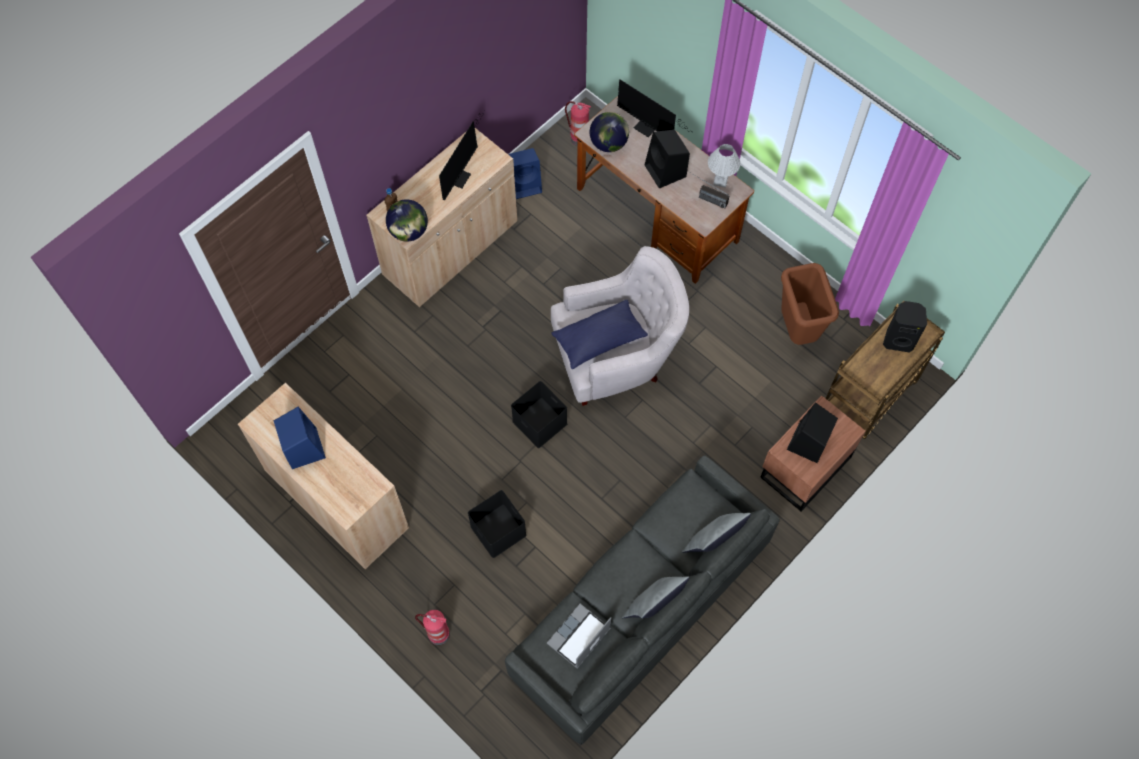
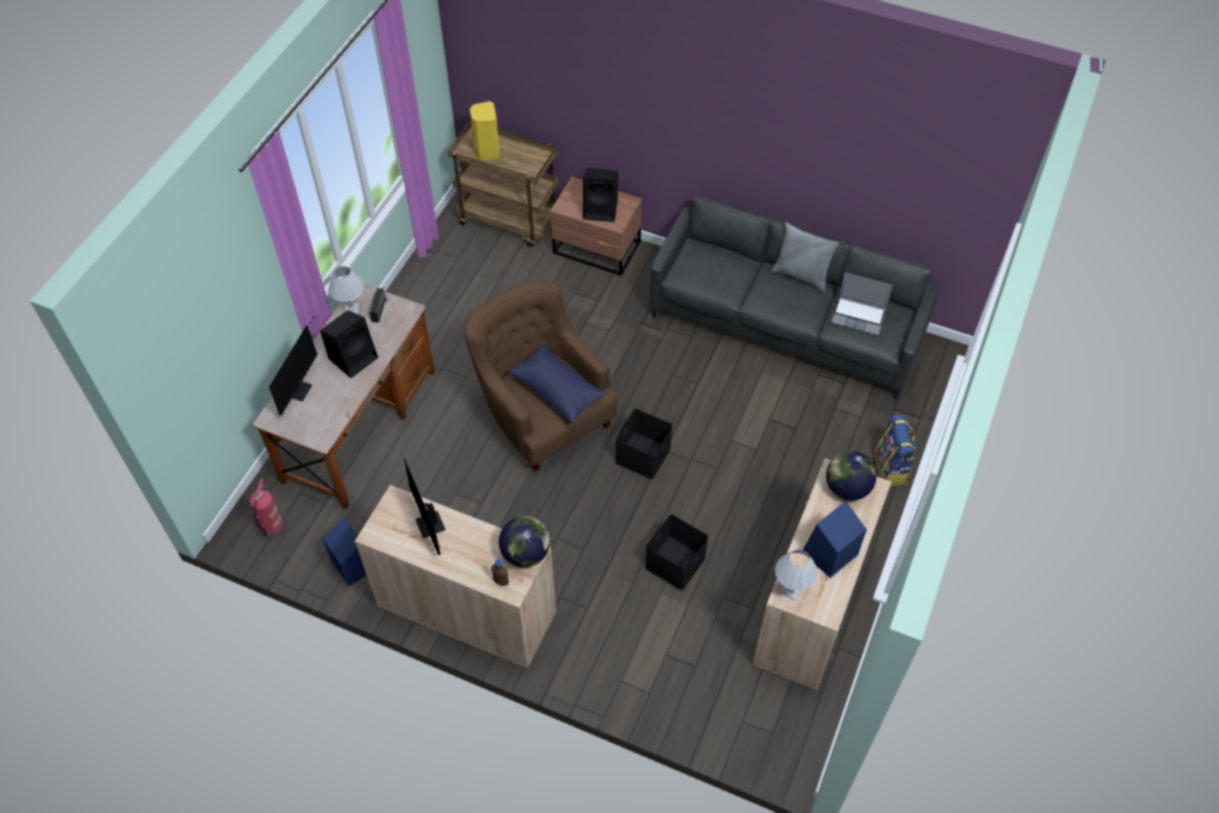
camera: 110 degrees left, 10 degrees down
(287, 404) = (790, 590): none -> white table lamp
(437, 634) = (892, 468): fire extinguisher -> backpack
(460, 175) = (430, 528): monitor -> monitor turned 120 degrees counterclockwise
(497, 530) = (770, 454): black storage box -> black storage box (675, 564)
(609, 143) = (330, 417): globe -> globe (847, 488)
(617, 356) = (542, 413): white armchair -> brown armchair
(713, 542) = (724, 250): grey pillow -> none
(797, 330) = (459, 282): brown trash can -> none
(898, 340) = (487, 151): black speaker -> yellow speaker

